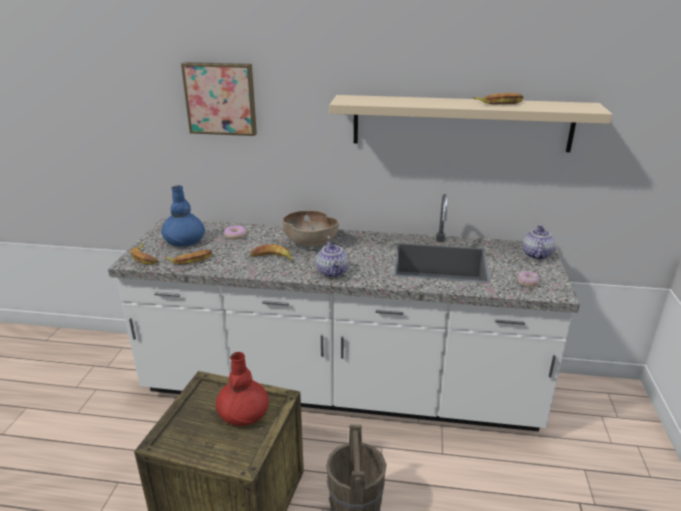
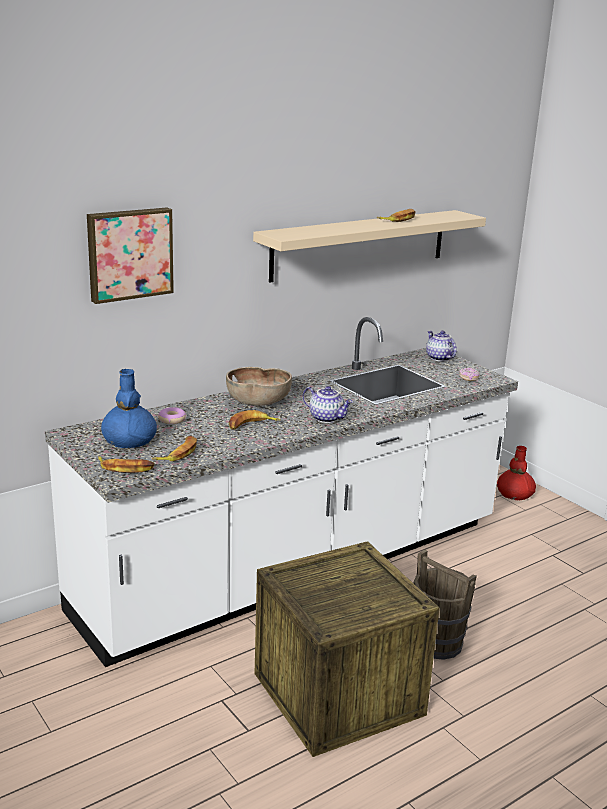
camera: 45 degrees left, 5 degrees down
(243, 413) = (351, 576): red vase -> red vase (514, 494)

